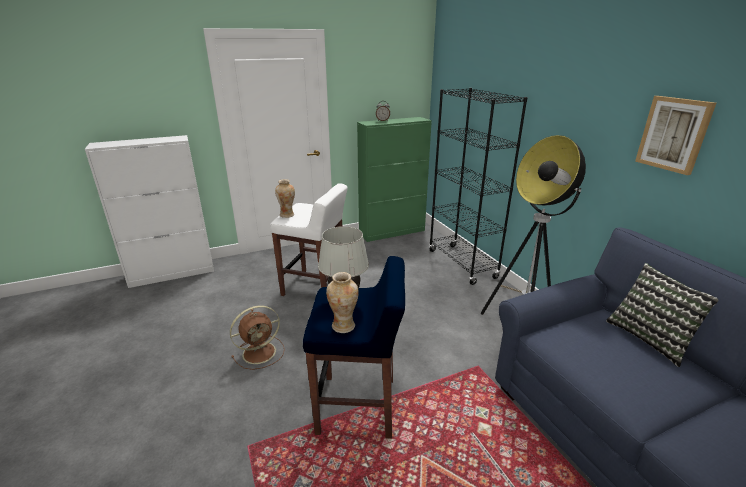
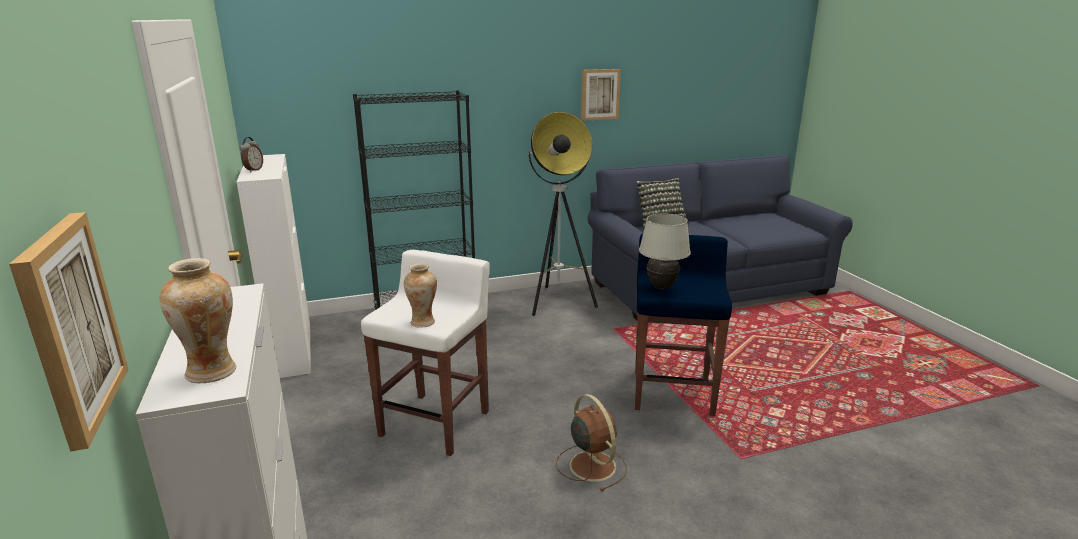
camera: 85 degrees left, 5 degrees down
(63, 107) = (70, 326): none -> picture
(343, 326) = (708, 288): vase -> vase (212, 372)
(392, 232) = (292, 349): green cabinet -> white cabinet

